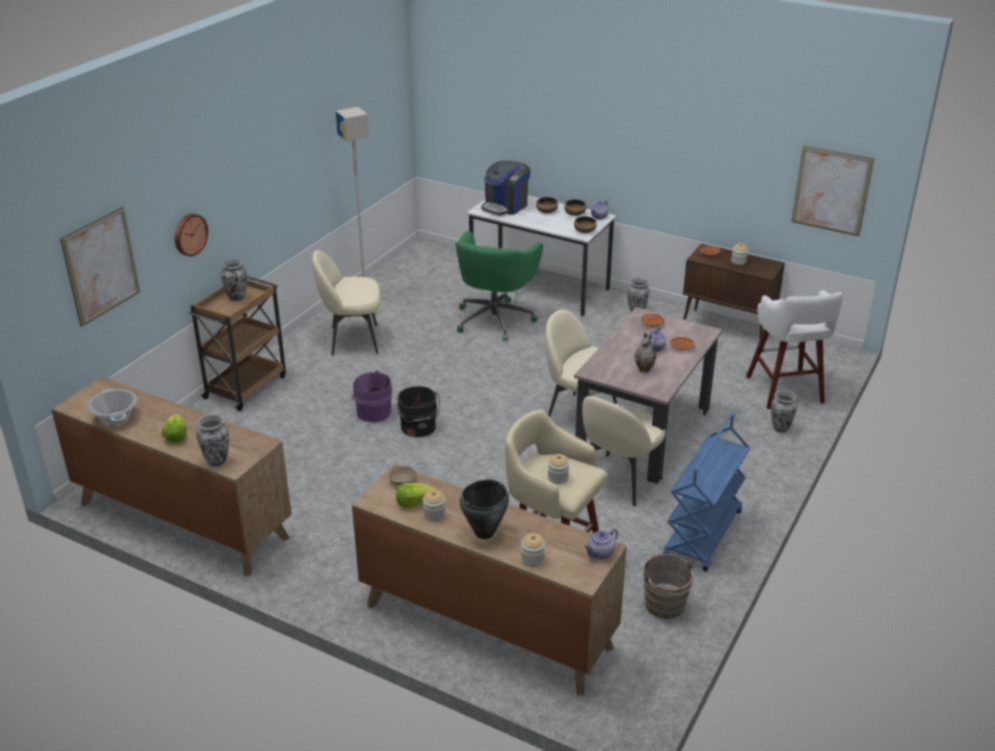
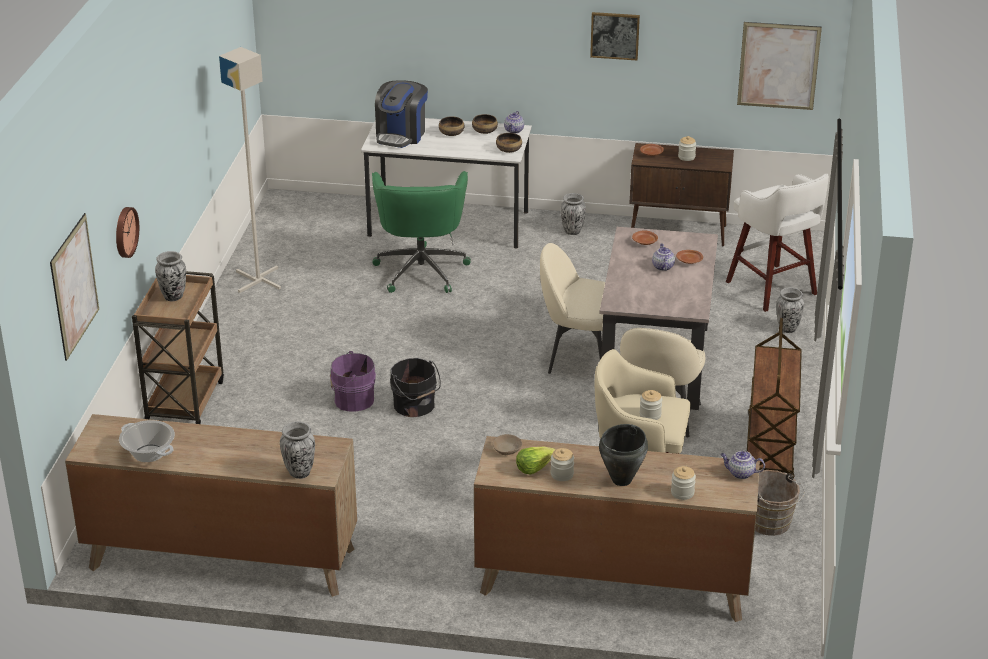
camera: 20 degrees left, 0 degrees up
(175, 436) = (233, 458): lettuce -> none
(352, 340) = (272, 325): beige chair -> none
(600, 553) = (740, 473): teapot -> teapot turned 75 degrees clockwise
(645, 369) = (667, 291): vase -> none
(690, 144) = (615, 35): none -> picture
(703, 535) = (770, 450): blue cart -> brown cart

